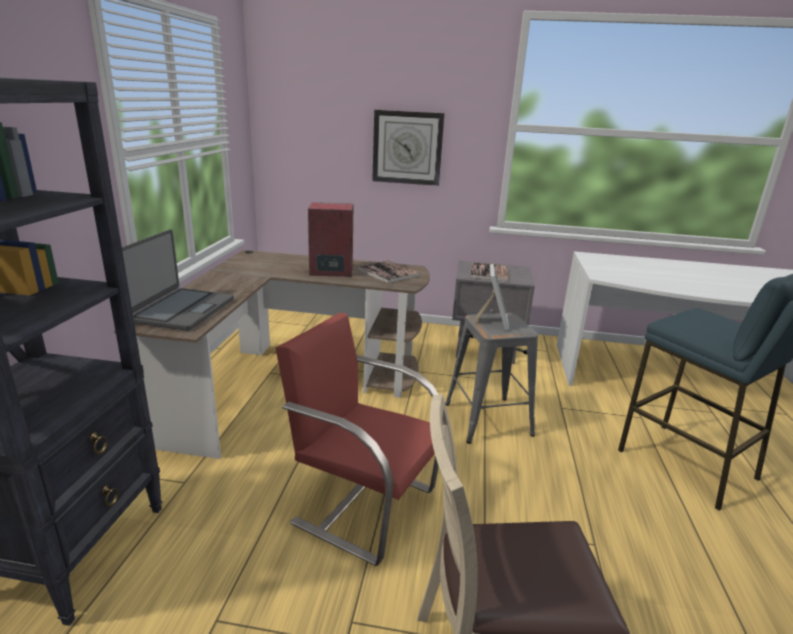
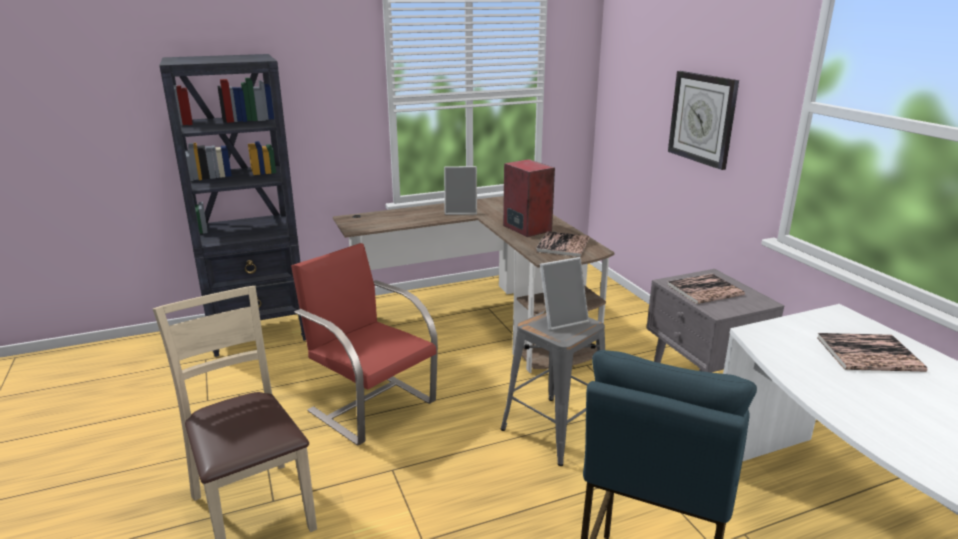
camera: 60 degrees right, 0 degrees up
(181, 310) = (379, 218): laptop -> none
(240, 277) = (461, 211): none -> picture frame
(363, 504) = (371, 405): red chair -> red chair turned 45 degrees counterclockwise
(640, 267) = (868, 354): none -> book

